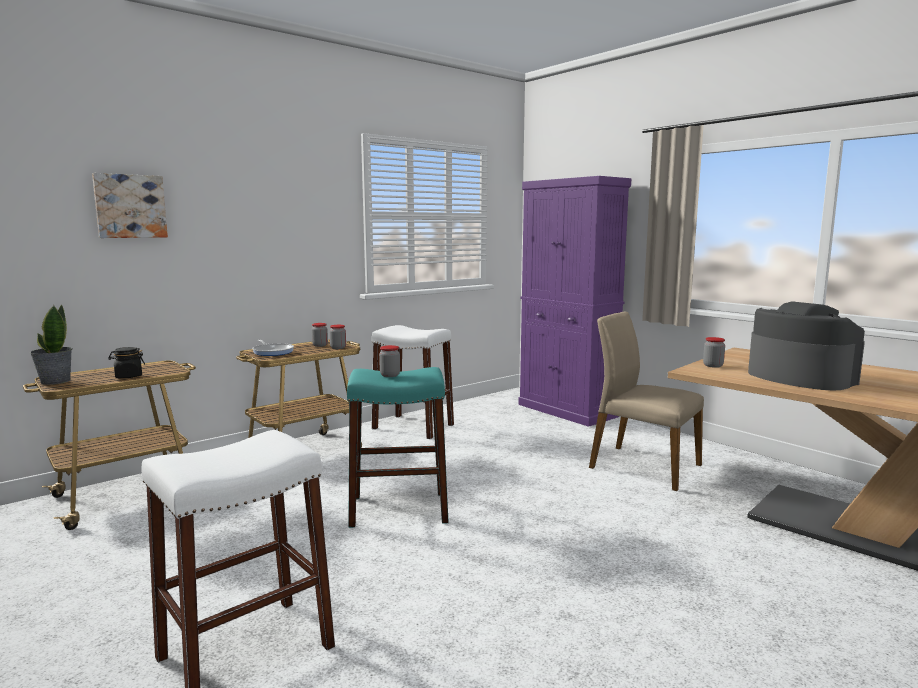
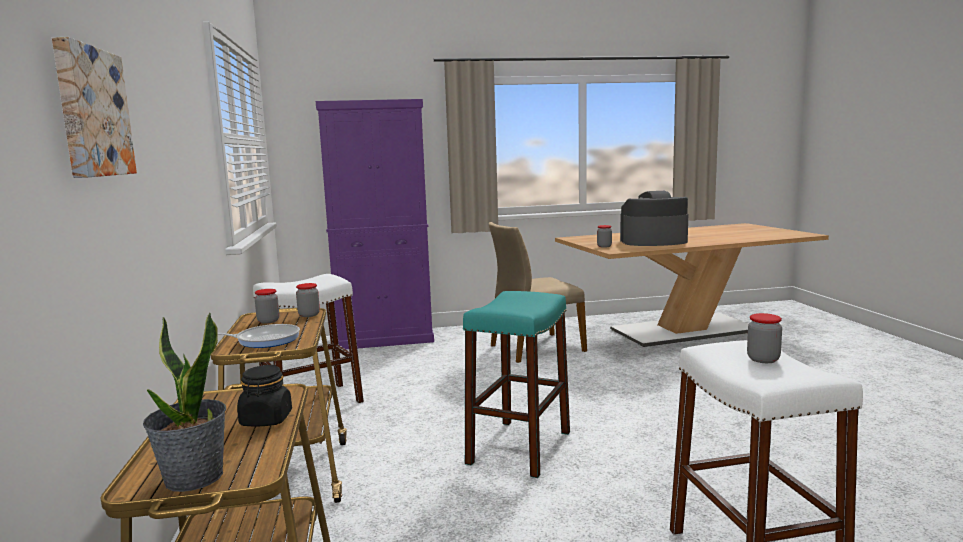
camera: 60 degrees left, 0 degrees up
(390, 375) = (516, 304): jar -> jar (763, 359)

